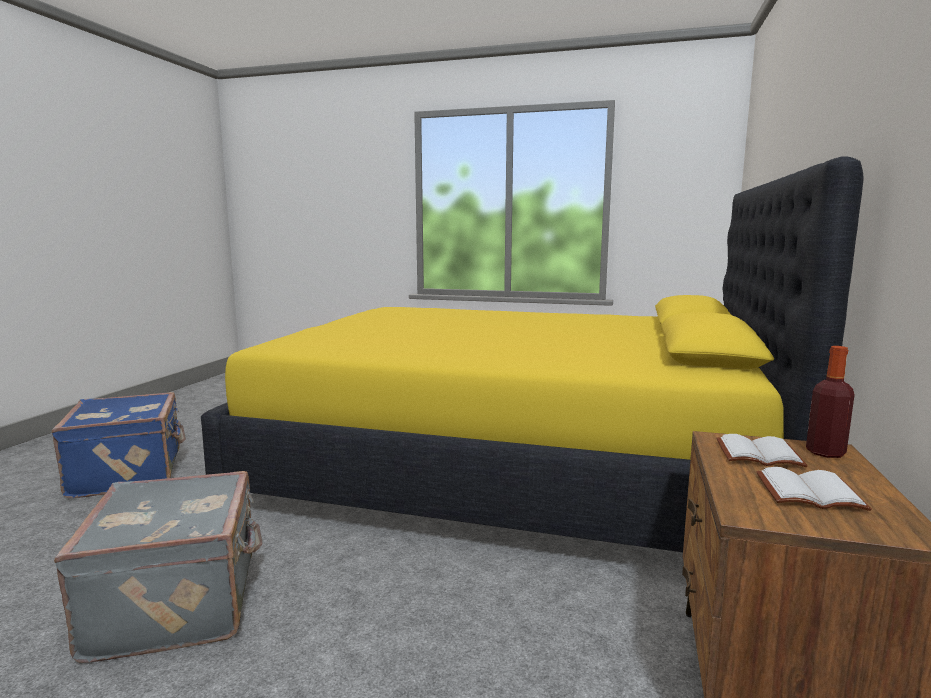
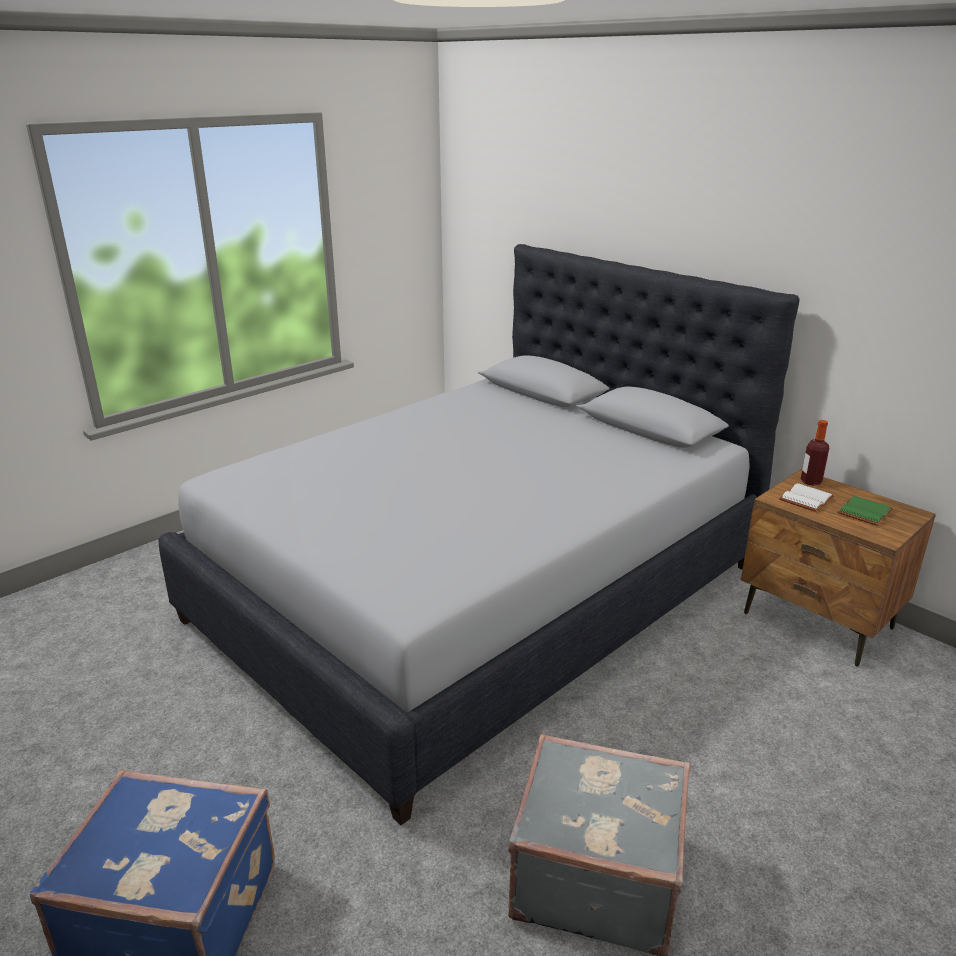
camera: 60 degrees left, 15 degrees up
(511, 469) = (480, 592): yellow bed -> grey bed
(810, 492) = (863, 511): white book -> green book

